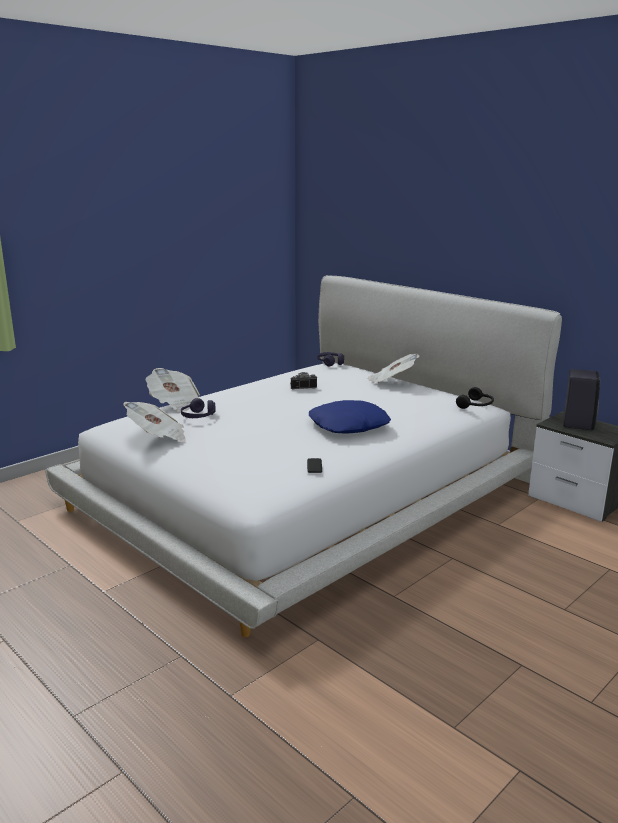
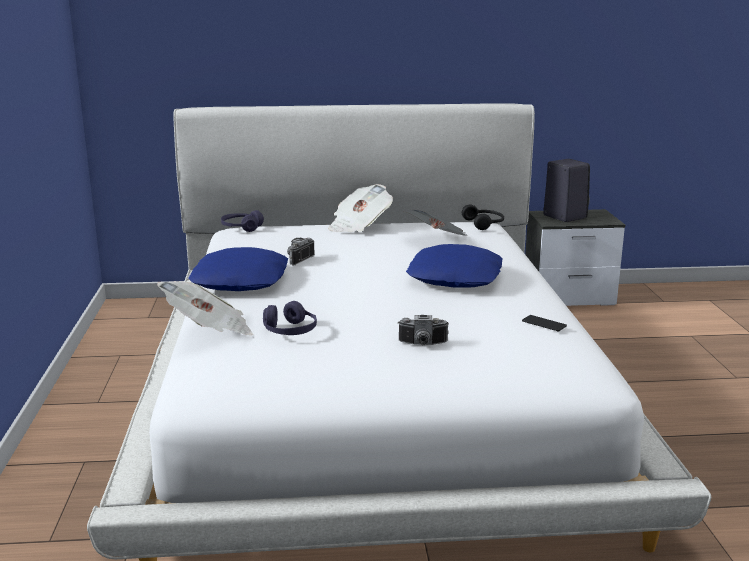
camera: 50 degrees left, 0 degrees up
(158, 436) = (318, 372): newspaper -> newspaper (437, 240)
(228, 446) = (423, 344): none -> camera
(250, 388) = (241, 281): none -> blue pillow

